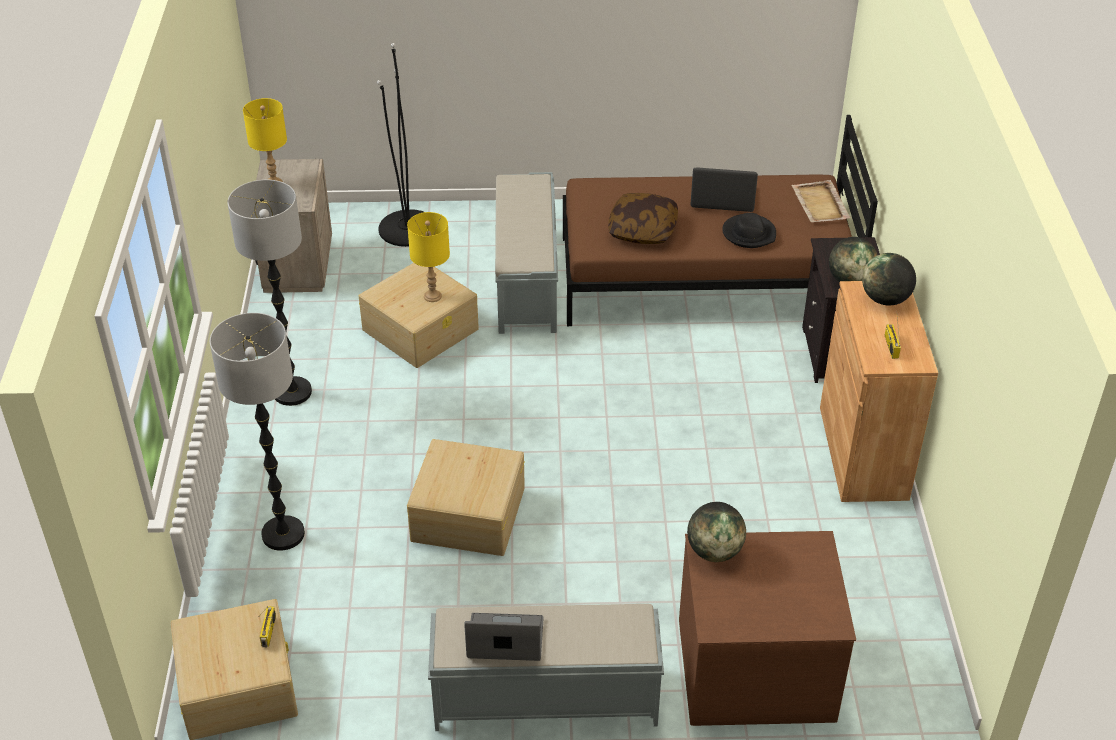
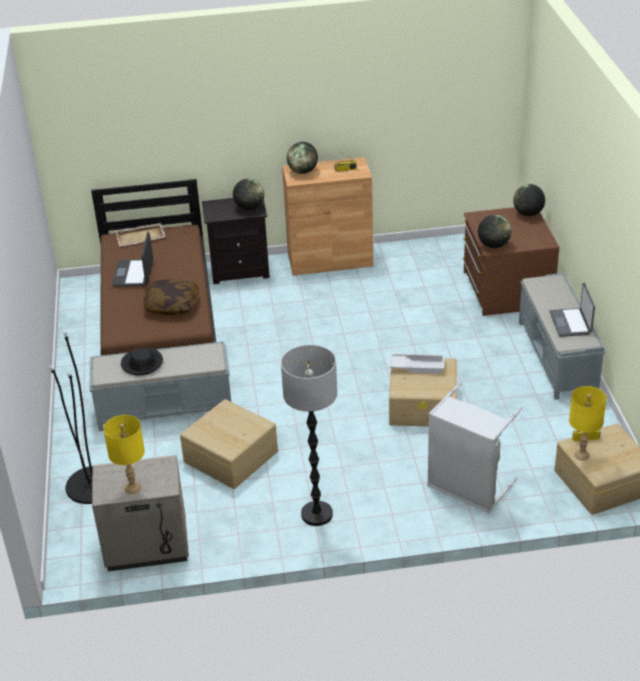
camera: 95 degrees left, 5 degrees down
(283, 534) = (467, 488): floor lamp -> grey laundry basket
(432, 296) = (230, 420): yellow table lamp -> yellow table lamp (582, 455)
(493, 474) = (417, 366): none -> white tray
(749, 233) = (177, 261): black hat -> black hat (142, 363)
(821, 620) = (528, 214): none -> globe

